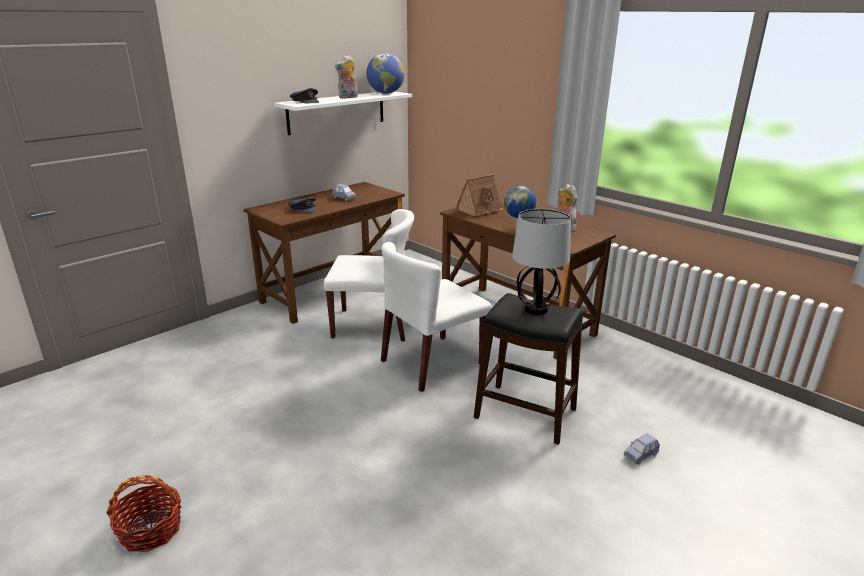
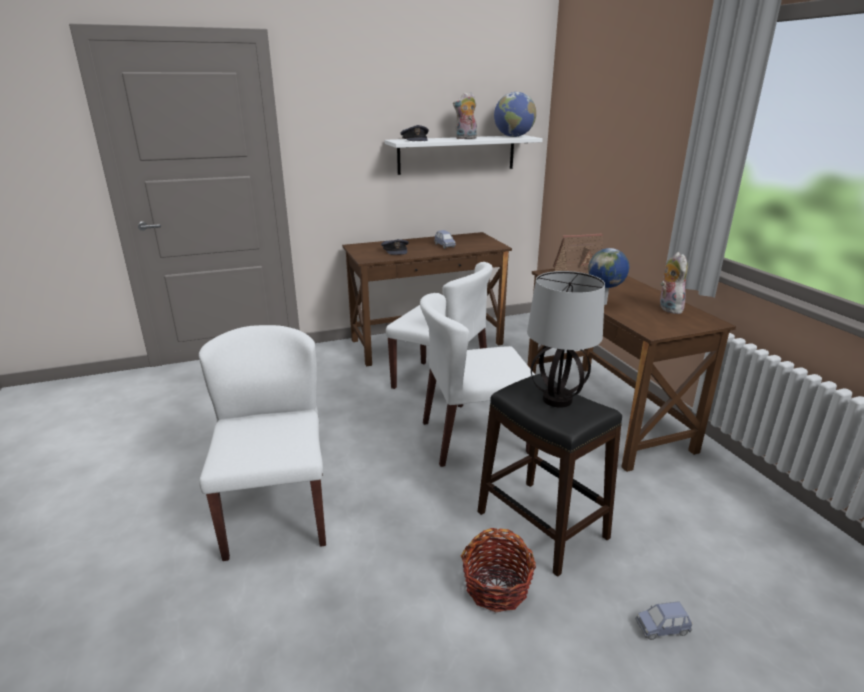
camera: 25 degrees right, 0 degrees up
(151, 530) = (111, 530): basket -> basket (496, 587)
(307, 466) = (277, 512): none -> white chair

